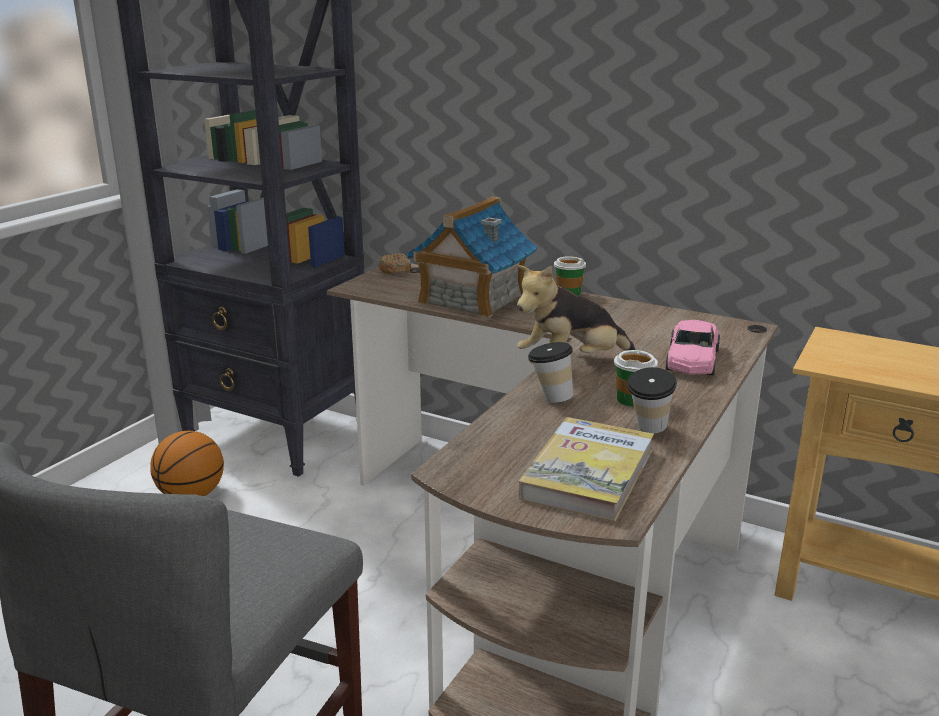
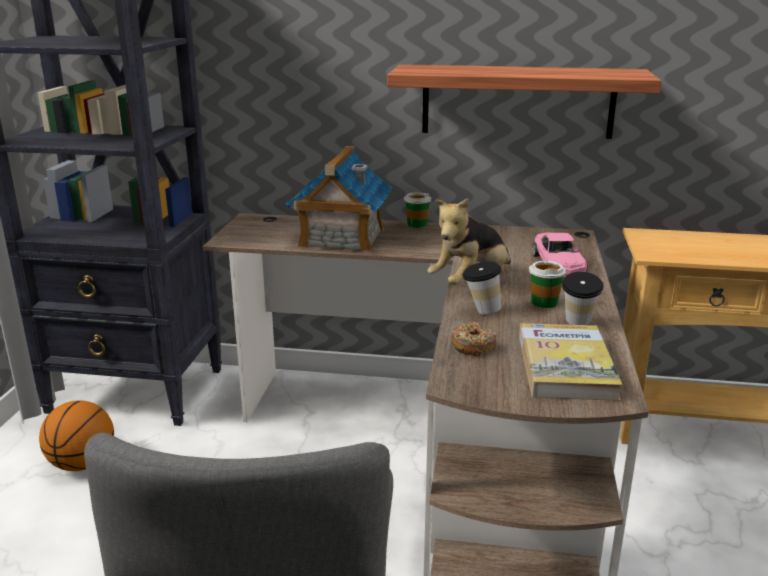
camera: 20 degrees left, 0 degrees up
(395, 270) = (251, 221): donut -> donut (472, 346)
(693, 158) = (517, 101): none -> shelf

